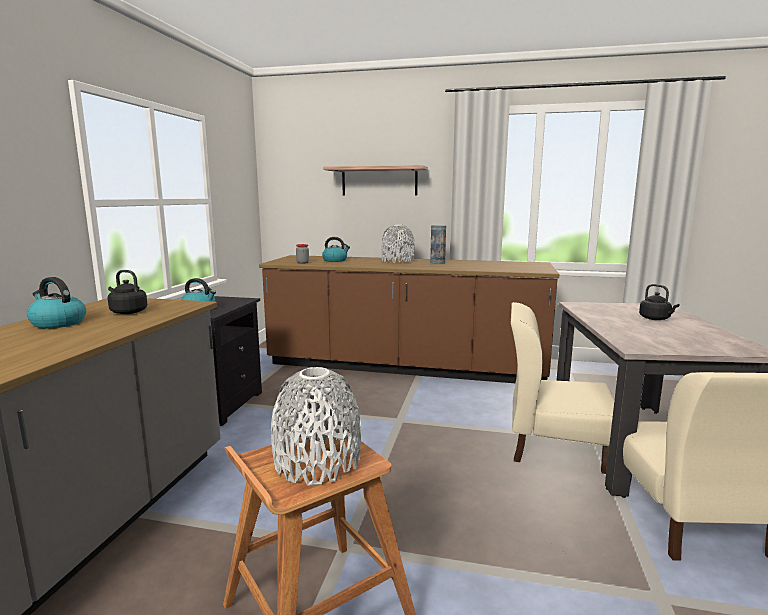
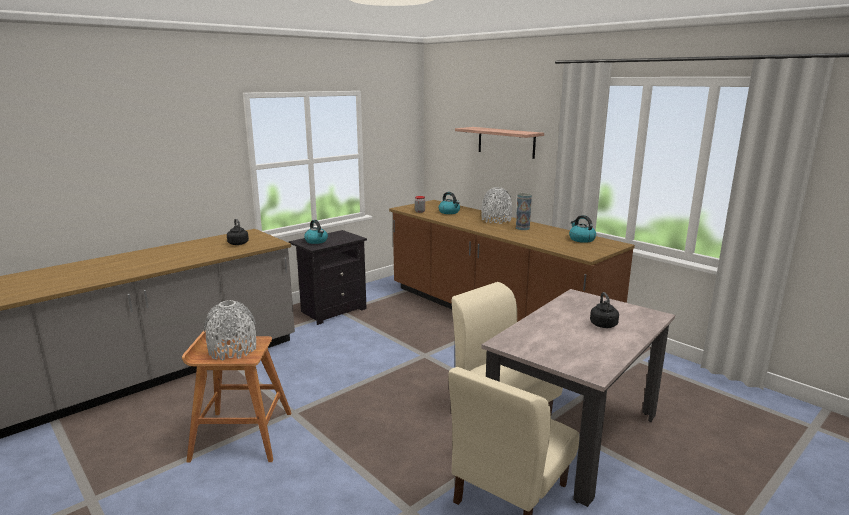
camera: 35 degrees right, 5 degrees up
(58, 323) = (200, 245): kettle -> kettle (581, 239)

